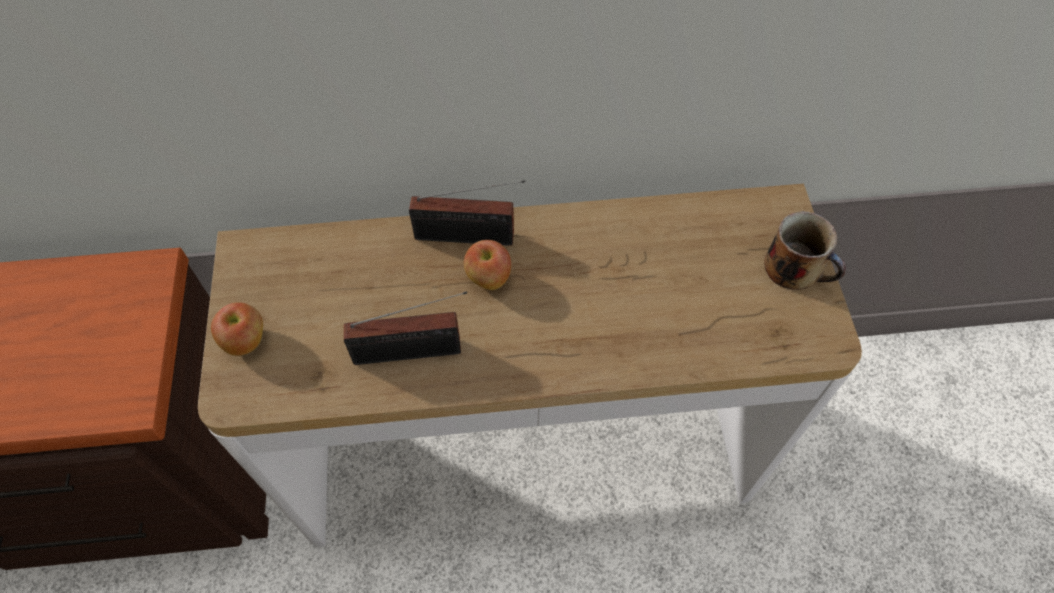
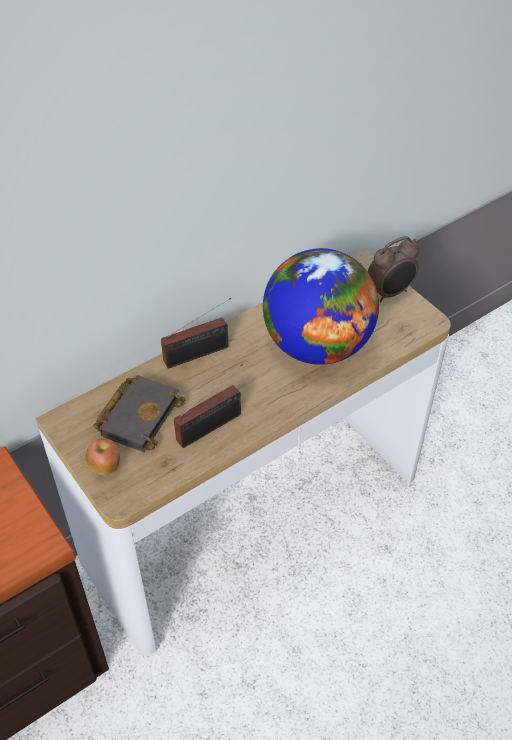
camera: 30 degrees left, 10 degrees down
(335, 288) = (138, 415): none -> black book
(488, 278) = (227, 370): apple -> none
(634, 301) = (317, 345): none -> globe
(796, 268) = (390, 293): mug -> alarm clock

